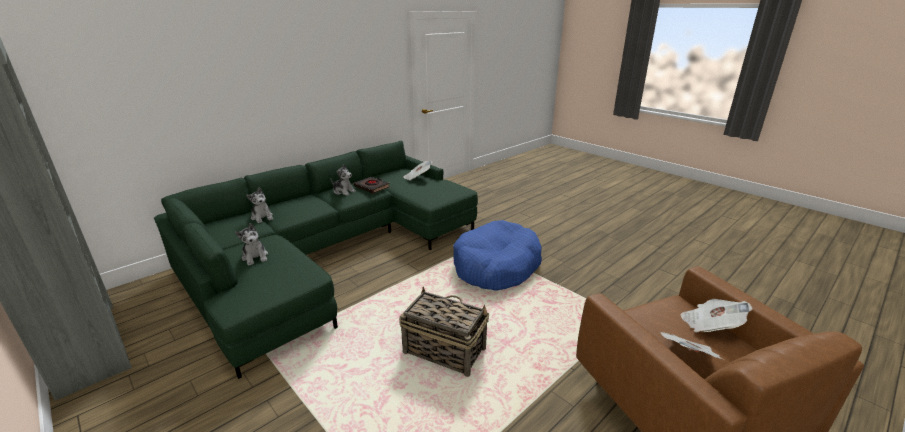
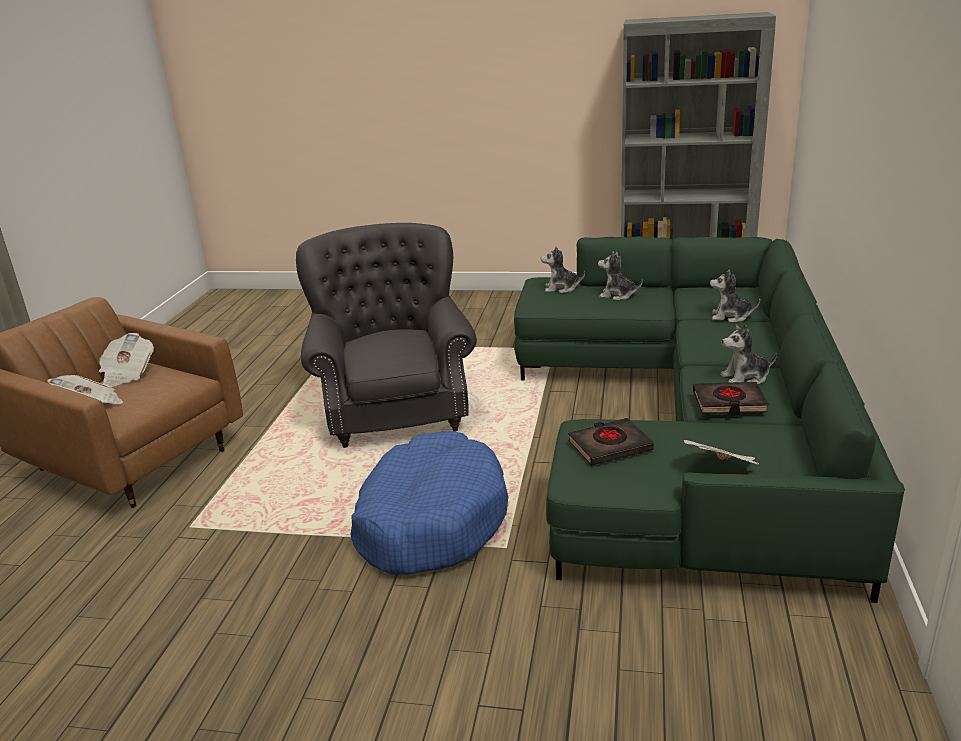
camera: 145 degrees right, 0 degrees up
(258, 284) = (561, 288): none -> plush toy
(435, 193) = (609, 446): none -> black book
(443, 350) = (395, 409): basket -> grey armchair

